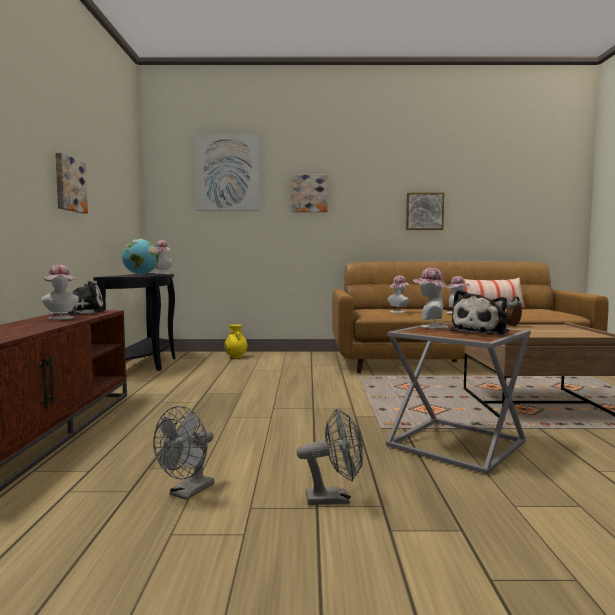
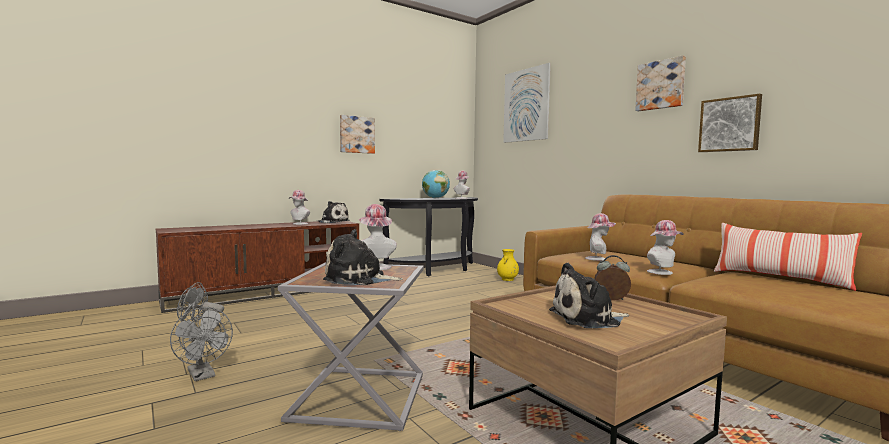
camera: 55 degrees right, 0 degrees up
(309, 194) = (590, 117): picture -> picture (661, 85)
(555, 333) = (588, 319): none -> plush toy

